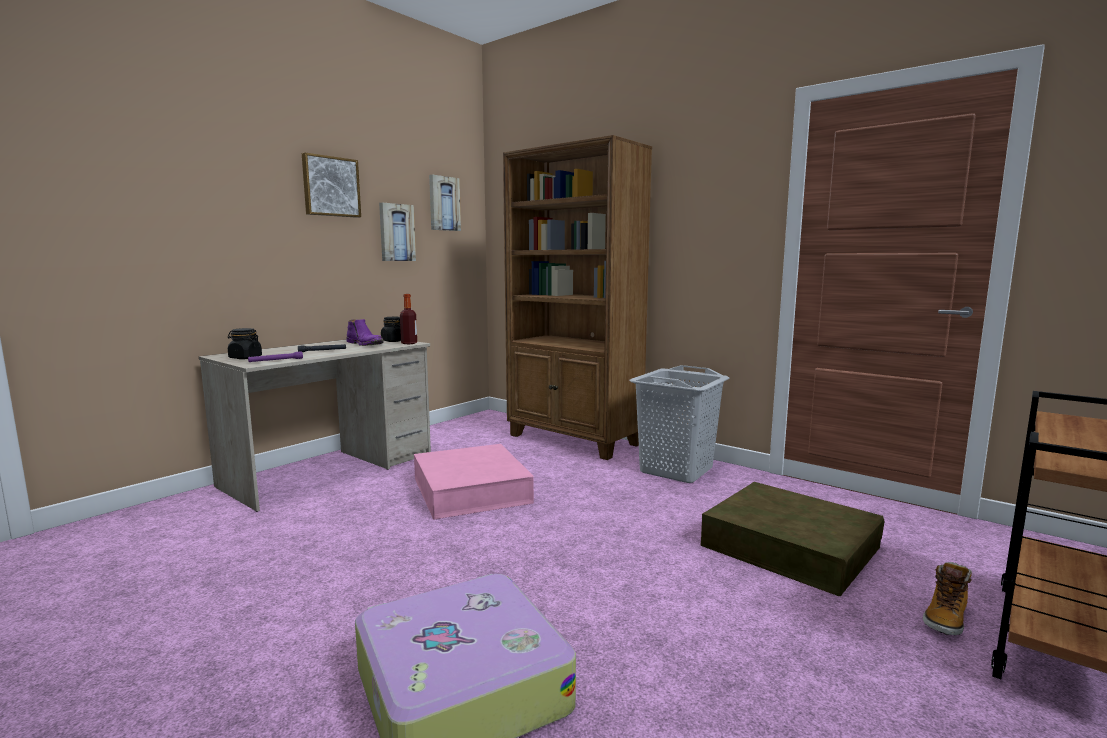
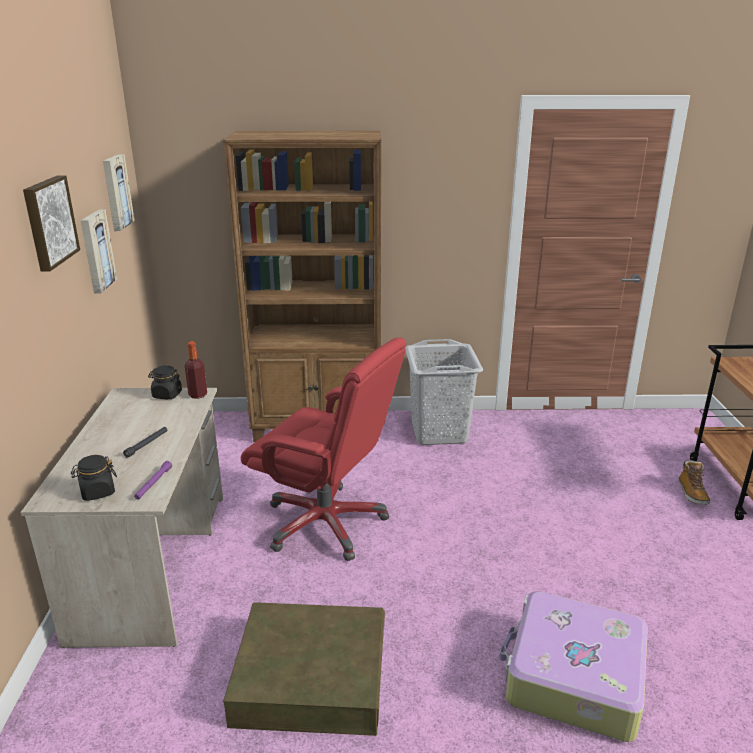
camera: 40 degrees left, 15 degrees up
(365, 344) = (155, 412): purple boot -> none
(470, 490) = (326, 523): pink storage box -> red office chair
(789, 546) = (582, 475): brown storage box -> brown storage box (310, 676)

